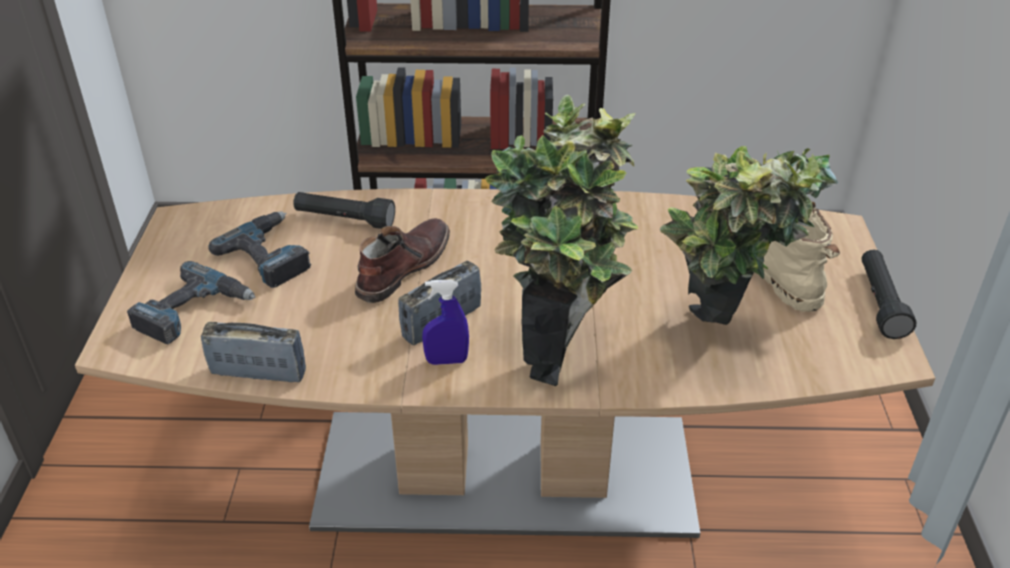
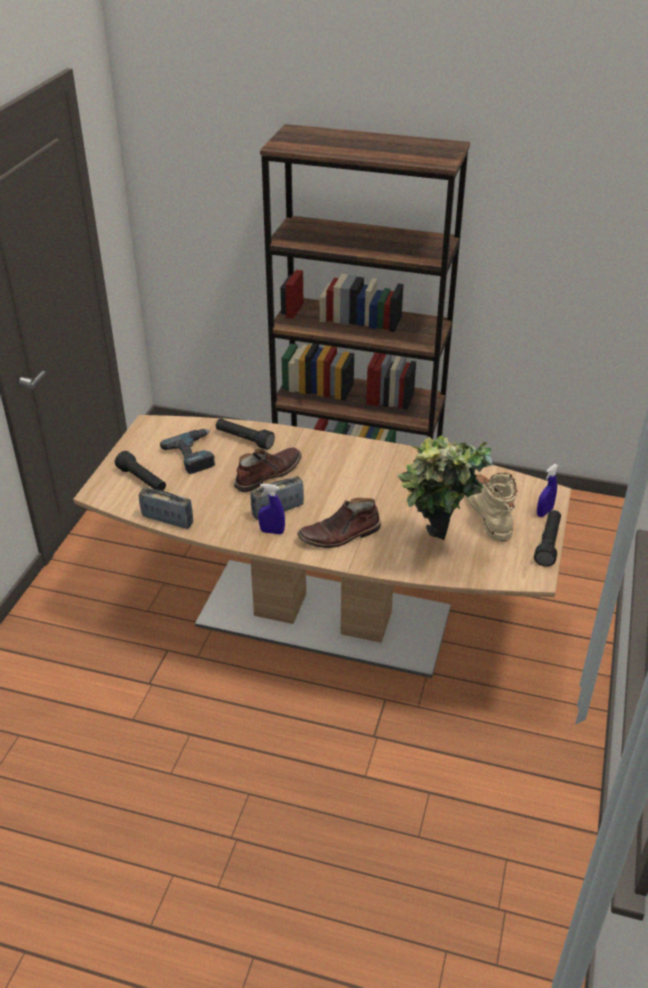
camera: 15 degrees right, 0 degrees up
(193, 312) = (142, 480): power drill -> black flashlight
(560, 347) = (340, 535): potted plant -> brown boot
(846, 256) = (544, 512): none -> blue spray bottle

